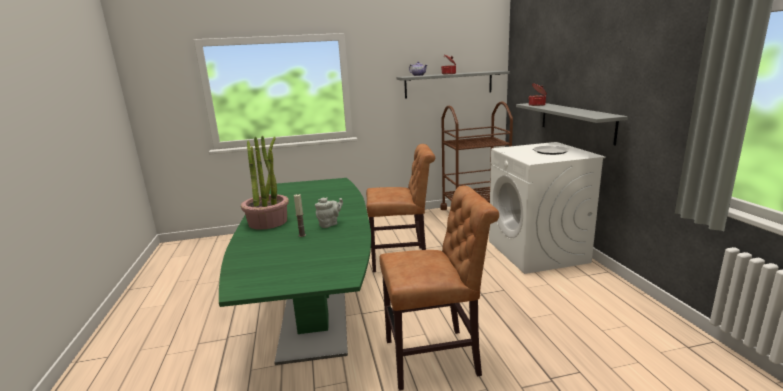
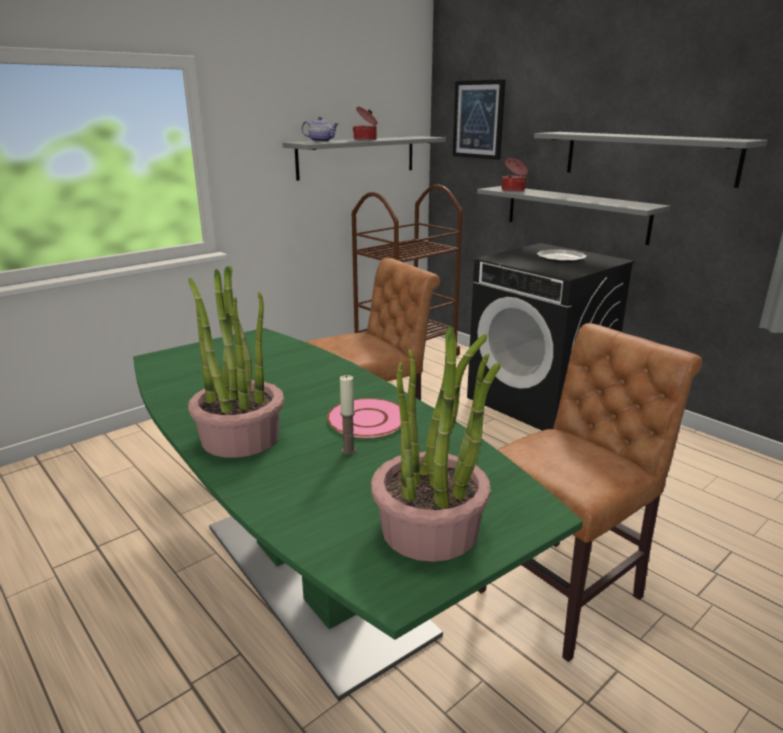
camera: 30 degrees left, 5 degrees up
(286, 272) = (430, 529): none -> potted plant
(330, 224) = (367, 420): grey teapot -> pink plate
(529, 58) = (478, 119): none -> picture
(537, 252) = (539, 401): white washing machine -> black washing machine
(614, 81) = (647, 157): none -> grey shelf

